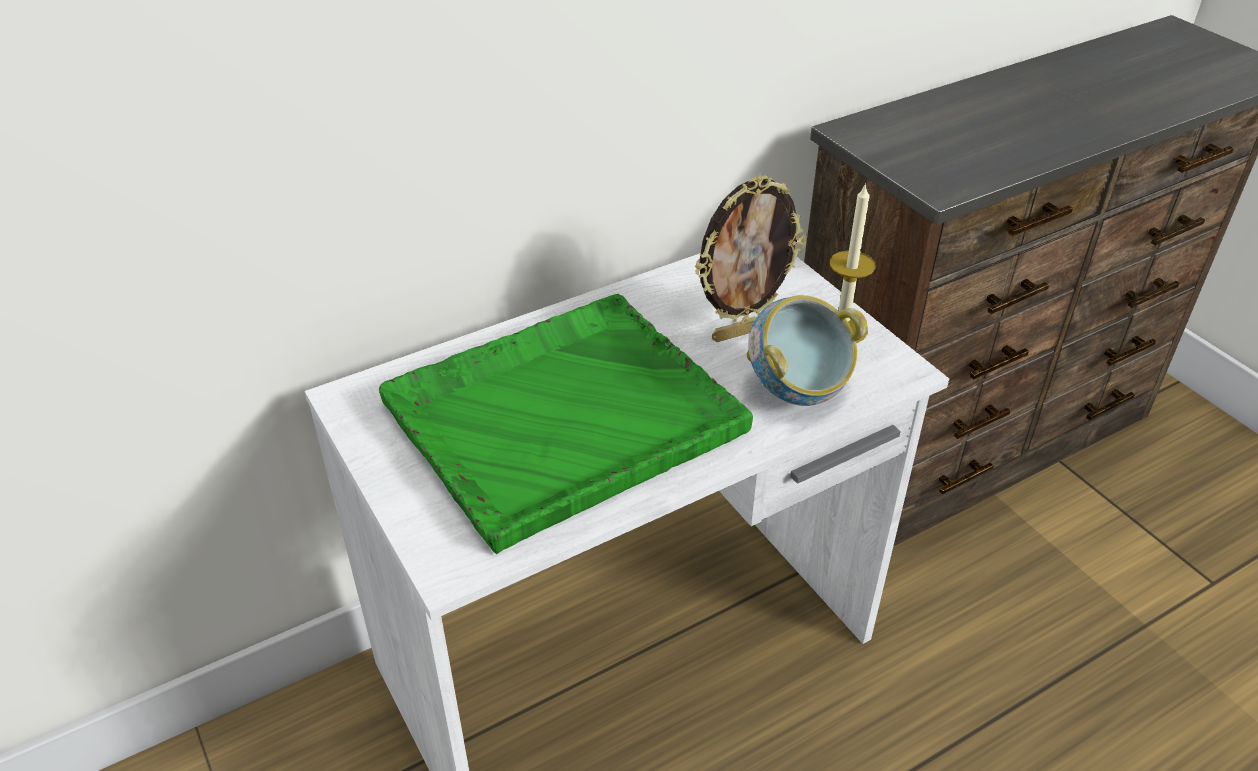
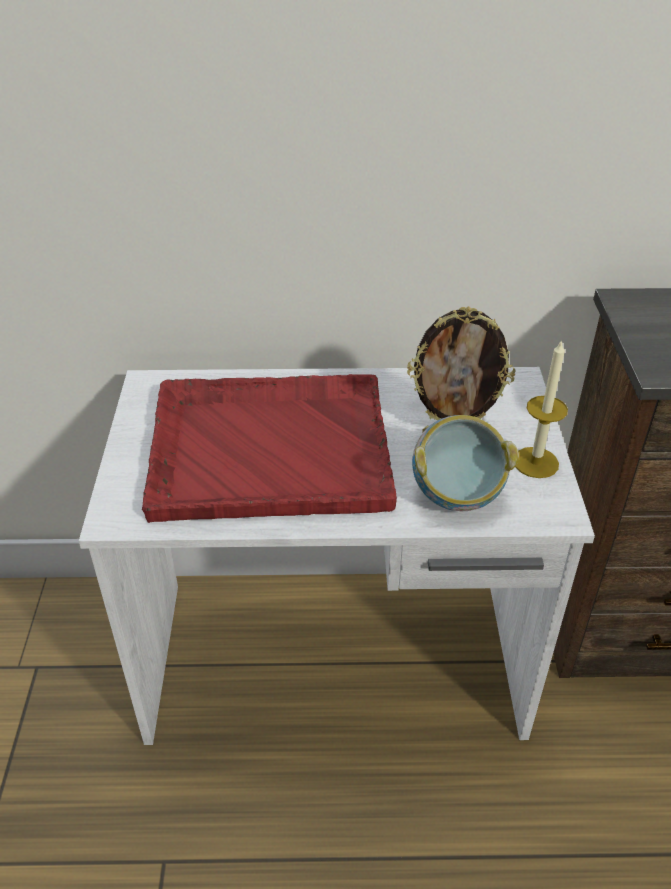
camera: 30 degrees right, 0 degrees up
(560, 417) = (268, 448): green tray -> red tray

